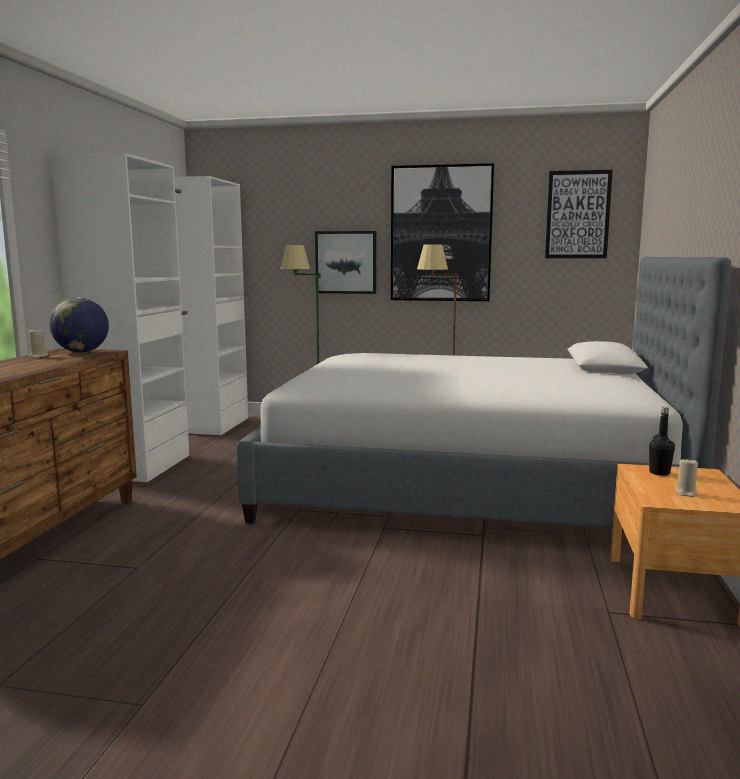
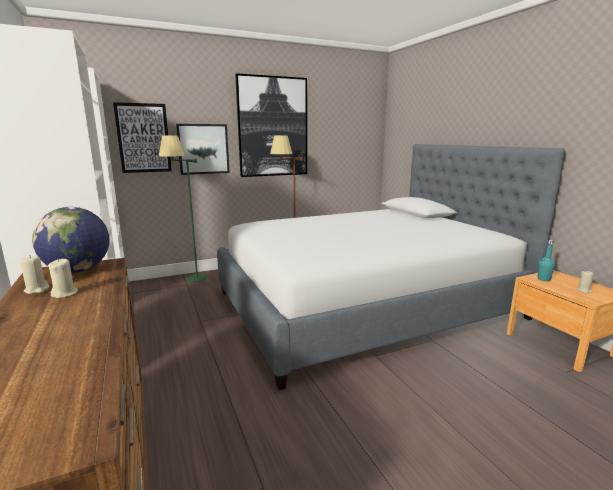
camera: 35 degrees left, 5 degrees up
(45, 359) = (65, 294): none -> beige candle
(577, 214) = (354, 116): picture -> picture (143, 138)
(659, 473) = (543, 279): black bottle -> turquoise bottle

